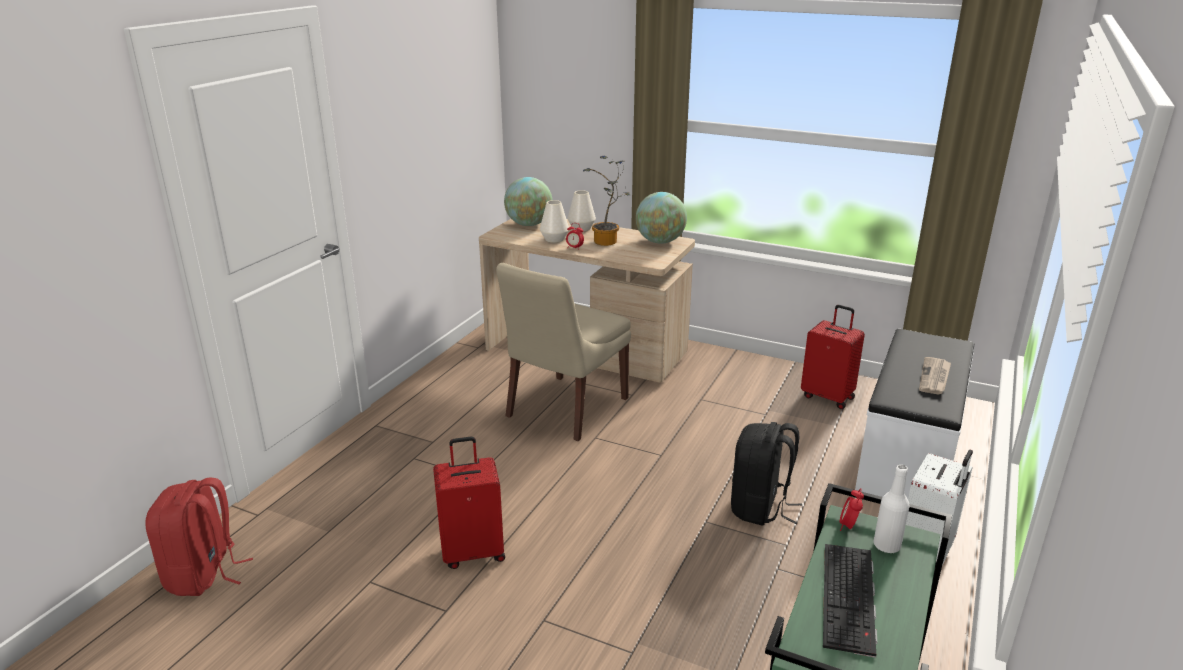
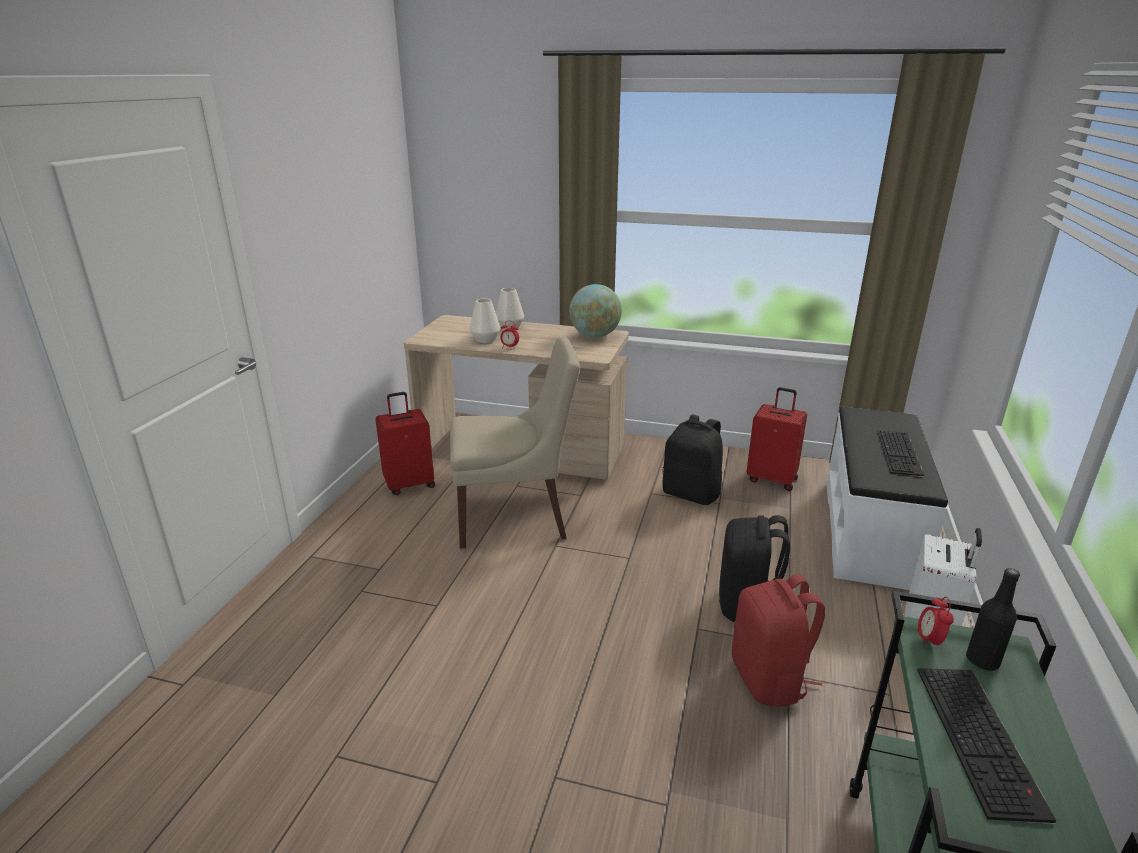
camera: 10 degrees left, 0 degrees up
(204, 574) = (121, 776): red backpack -> red backpack (770, 679)
(473, 552) = (453, 699): red suitcase -> red suitcase (409, 484)
(529, 224) = (454, 326): globe -> none
(565, 409) = (515, 517): beige chair -> beige chair turned 120 degrees counterclockwise
(607, 242) = (542, 340): potted plant -> none
(741, 403) = (691, 494): none -> black backpack
(886, 545) = (982, 660): white bottle -> black bottle
(935, 378) = (900, 454): newspaper -> keyboard

